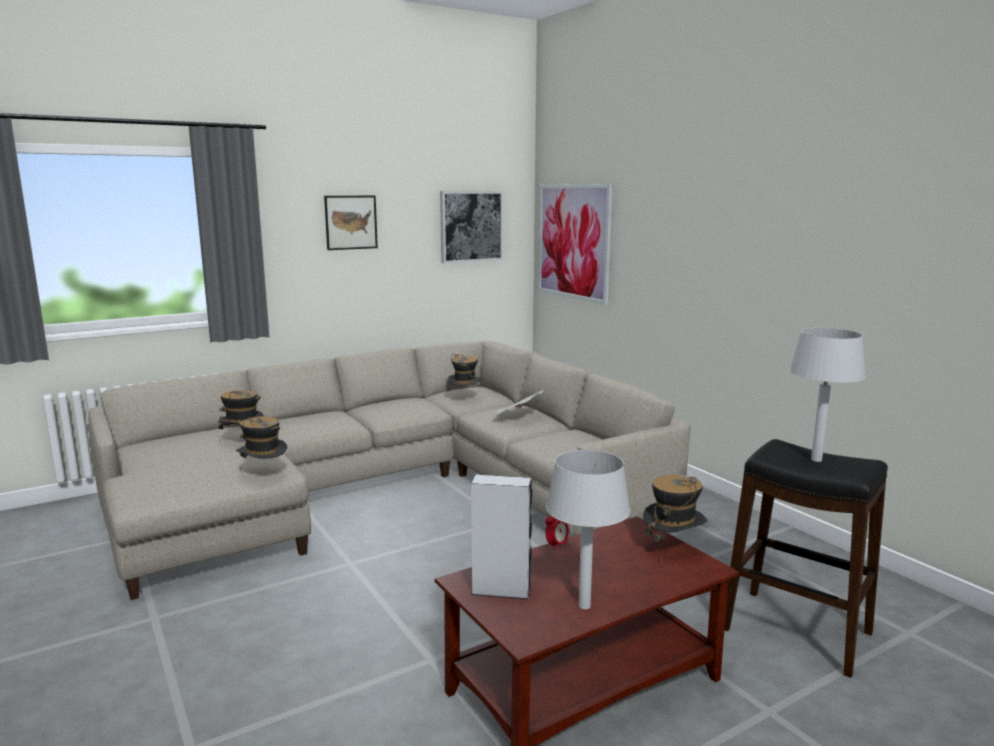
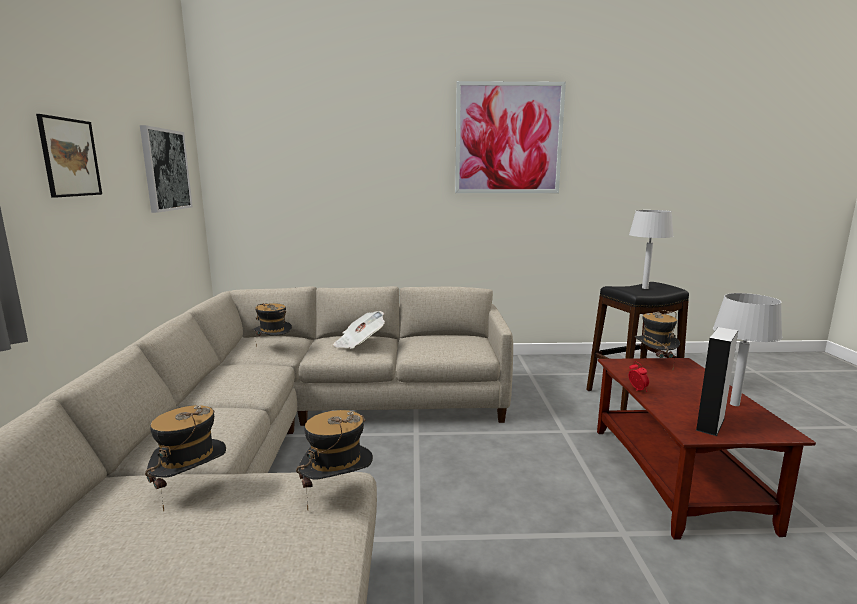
camera: 60 degrees left, 0 degrees up
(573, 241) = (269, 184): picture -> picture (508, 138)

